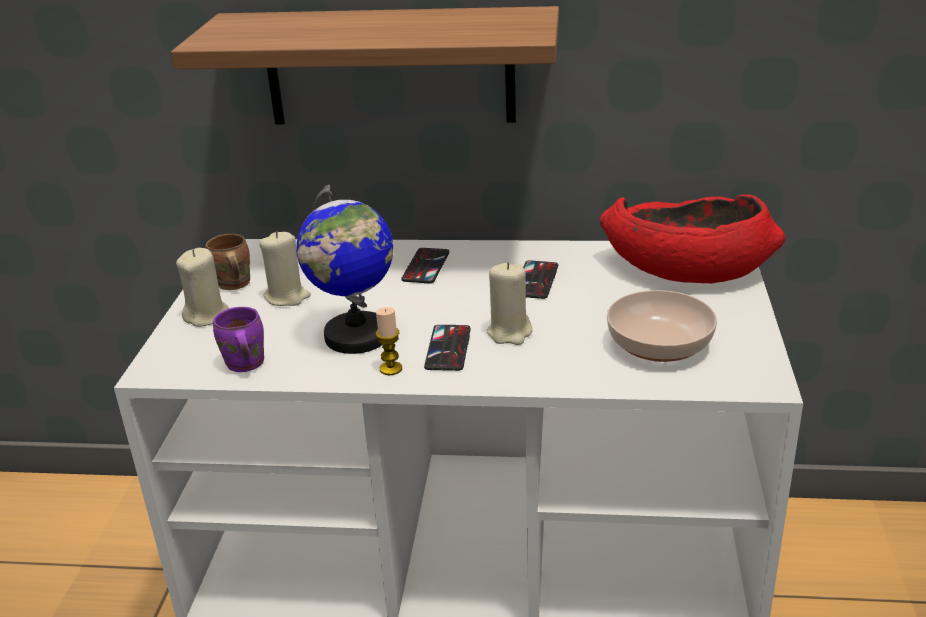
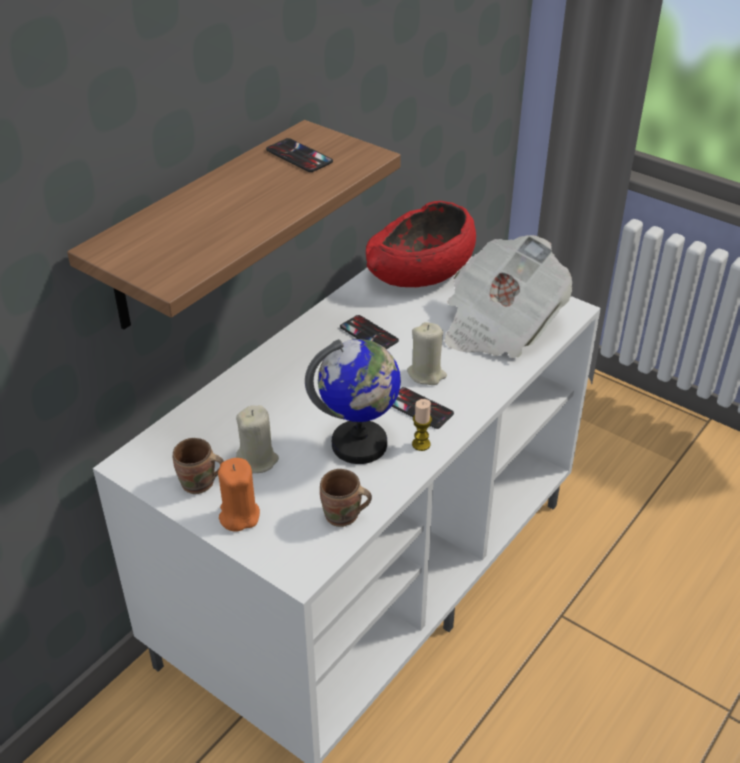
camera: 60 degrees left, 10 degrees up
(207, 316) = (239, 515): beige candle -> orange candle
(243, 365) = (343, 517): purple mug -> brown mug
(425, 266) = (290, 373): phone -> phone (299, 156)
(657, 345) = (499, 325): bowl -> newspaper

